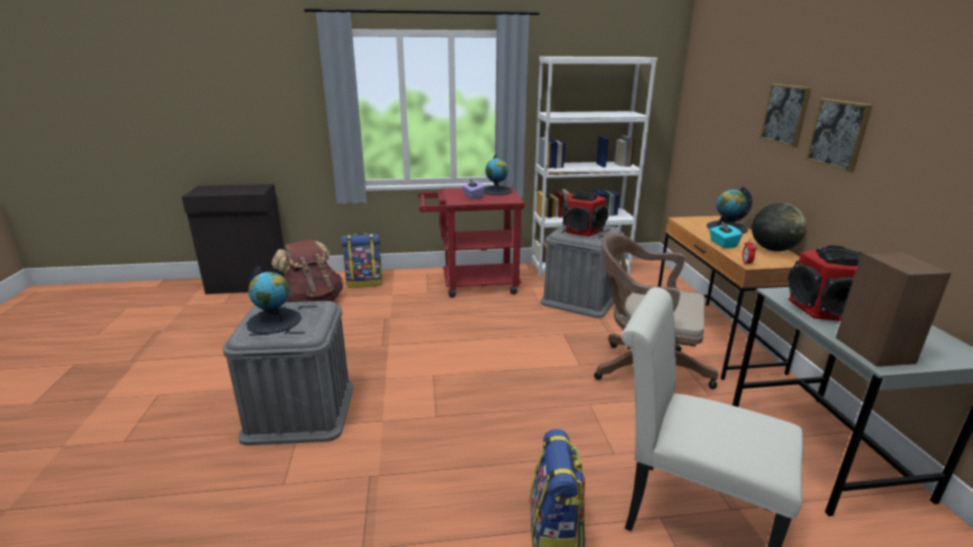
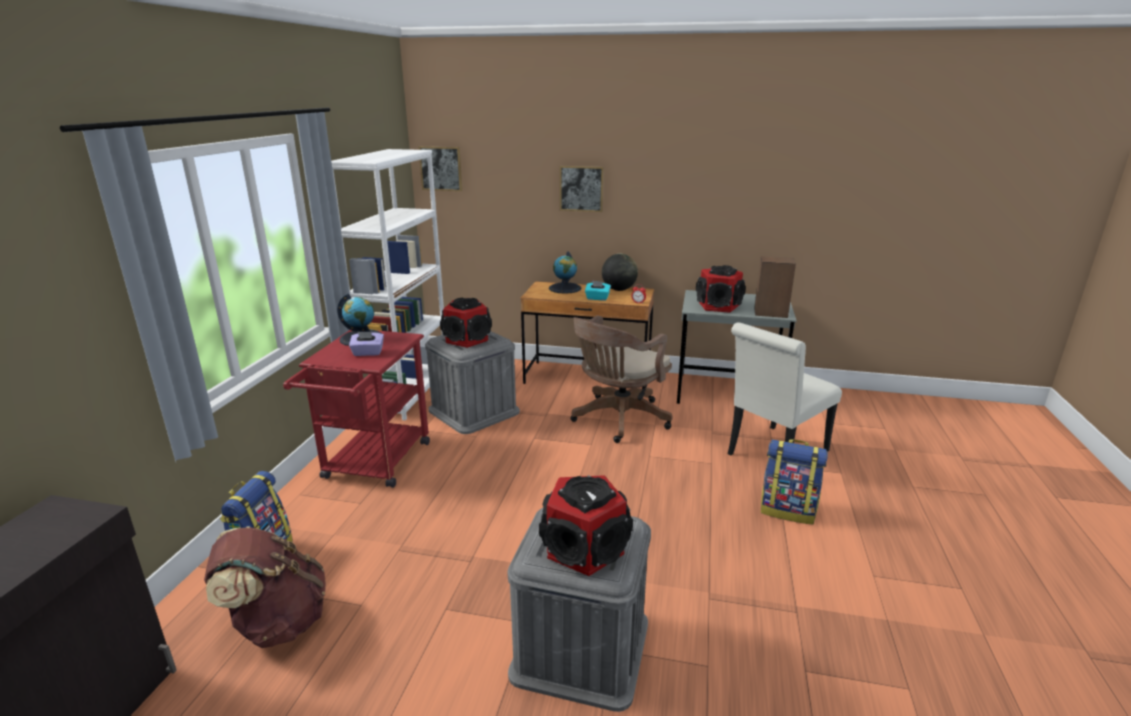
camera: 70 degrees left, 0 degrees up
(274, 321) = (584, 548): globe -> speaker
(838, 134) = (640, 197): picture -> picture (441, 168)

